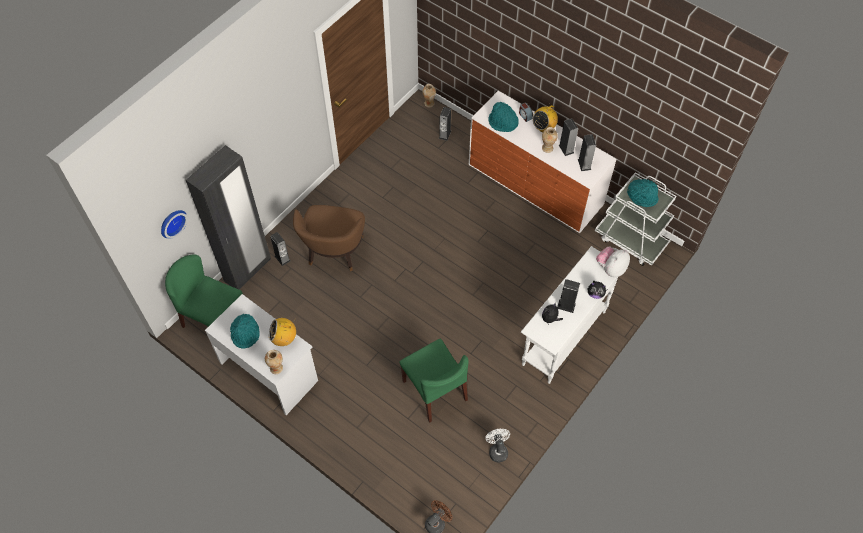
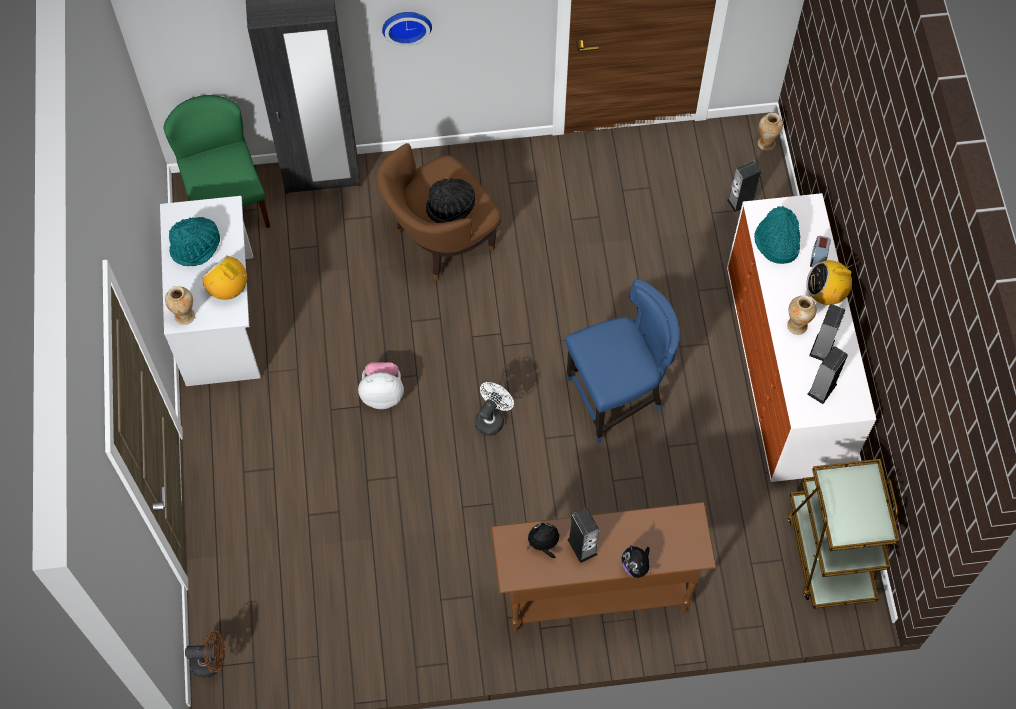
camera: 45 degrees right, 5 degrees up
(171, 222) = (211, 41): wall clock -> wall clock (406, 24)
(282, 258) = (374, 196): speaker -> none
(338, 225) = (451, 206): none -> black hat
(435, 391) = (373, 512): green chair -> none
(483, 252) = (617, 397): none -> blue chair
(497, 450) = (365, 649): white fan -> white fan (492, 418)
(563, 338) = (595, 593): white console table -> brown console table
(611, 268) = (694, 553): plush toy -> plush toy (382, 393)
(631, 240) = (830, 552): white cart -> brown cart
(642, 196) = (855, 499): turquoise hat -> none

